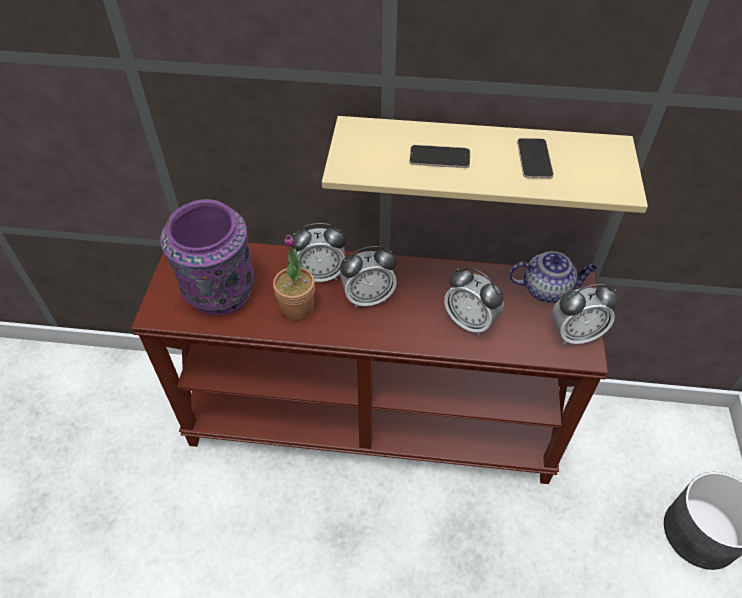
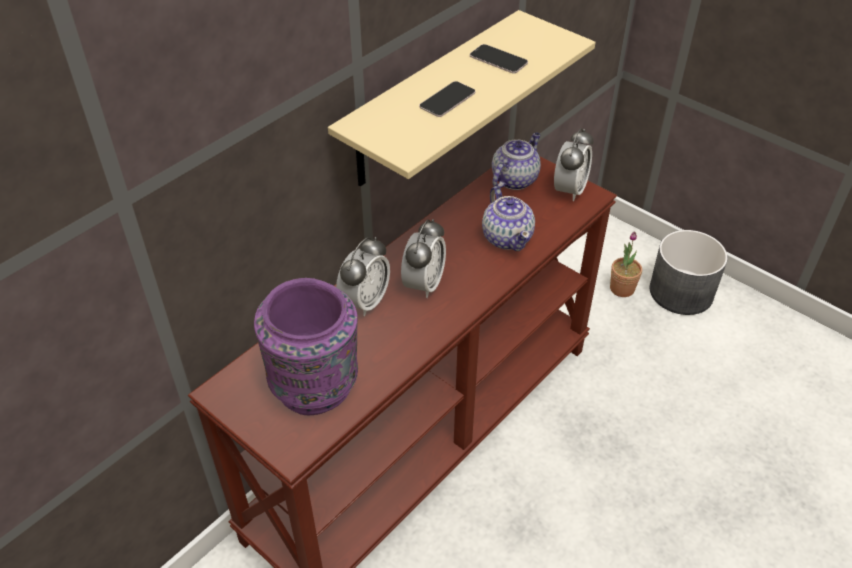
camera: 55 degrees left, 5 degrees down
(297, 308) = (390, 337): potted plant -> potted plant (622, 288)
(470, 321) = (507, 237): alarm clock -> teapot

